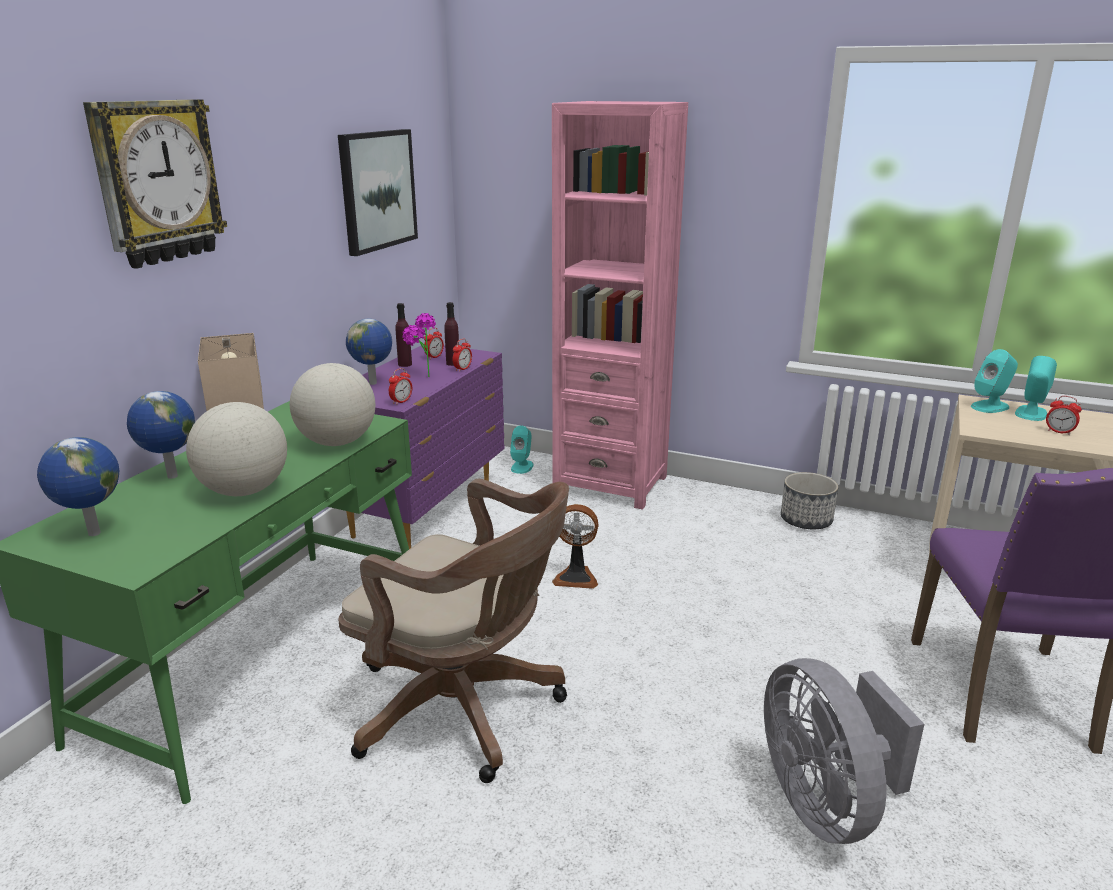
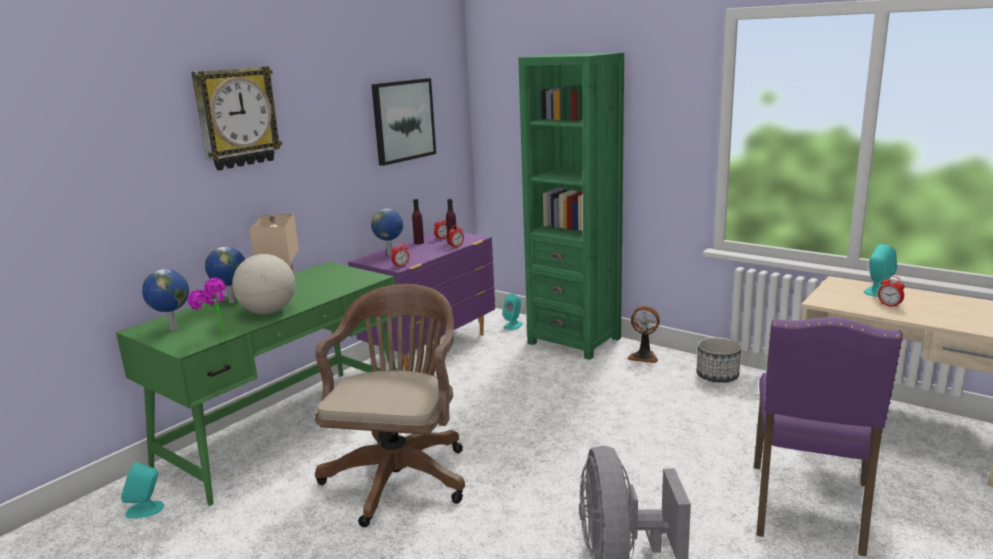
camera: 15 degrees right, 5 degrees down
(337, 442) = (340, 287): globe -> none
(420, 377) = (424, 251): potted plant -> potted plant (216, 340)
(465, 710) = (400, 474): brown office chair -> brown office chair turned 120 degrees counterclockwise
(576, 577) = (516, 401): fan -> fan (644, 356)
(610, 484) = (574, 340): pink bookcase -> green bookcase
(990, 406) = (847, 285): turquoise speaker -> turquoise speaker (145, 510)

